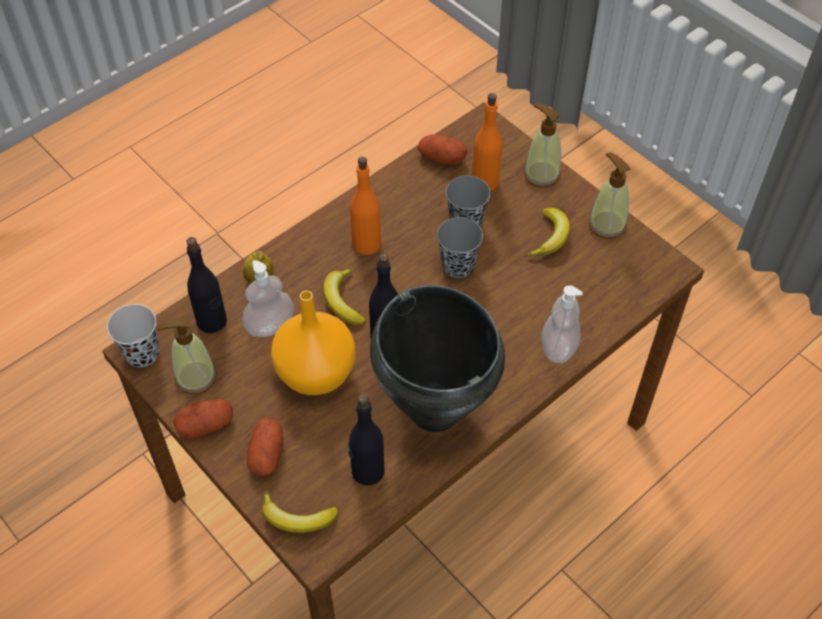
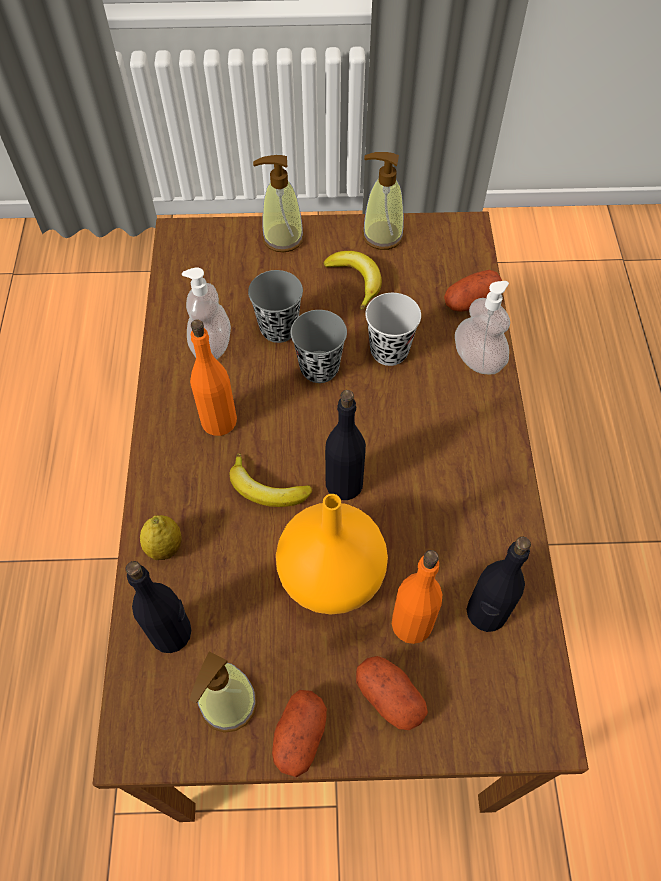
camera: 50 degrees left, 5 degrees up
(142, 353) = (142, 740): black cup -> black cup (389, 351)
(270, 325) = (231, 578): soap dispenser -> soap dispenser (211, 346)
(297, 518) = (492, 722): banana -> none
(435, 409) = (463, 502): black cooking pot -> none
(441, 158) = (184, 292): potato -> potato (470, 301)
(485, 182) = (247, 281): orange bottle -> orange bottle (411, 623)

